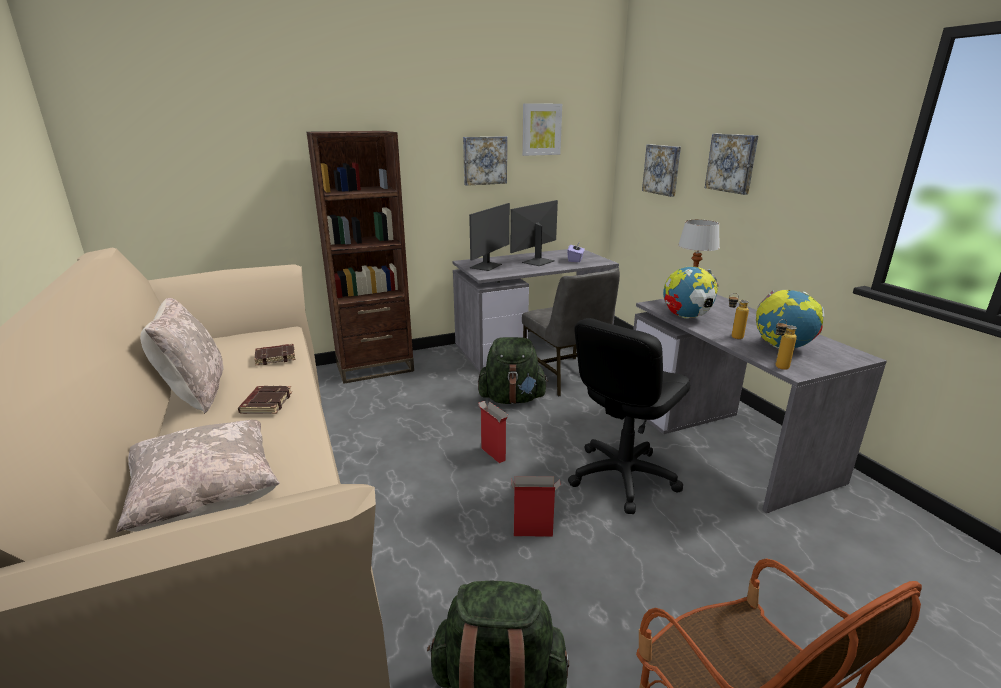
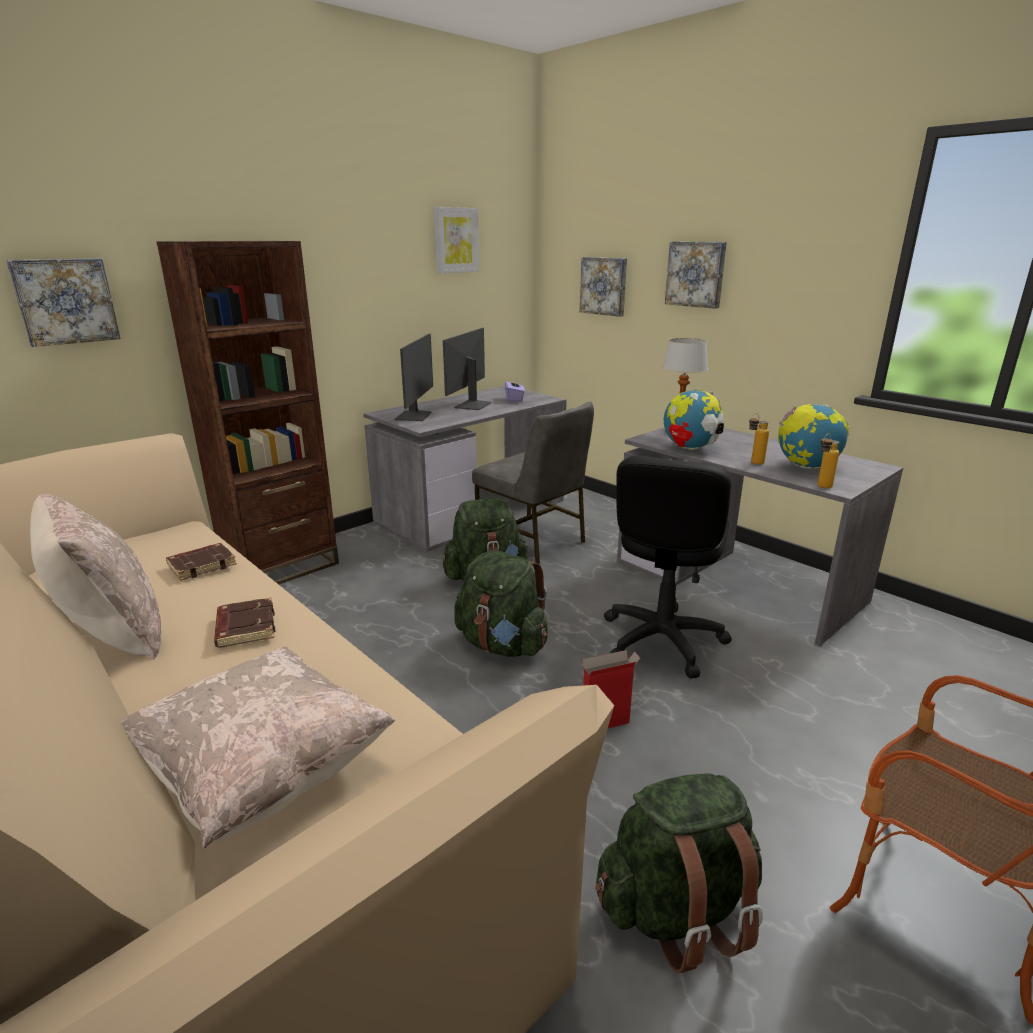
camera: 20 degrees left, 0 degrees up
(484, 160) = (393, 280): picture -> picture (65, 301)
(492, 454) = (502, 645): cardboard box -> green backpack

